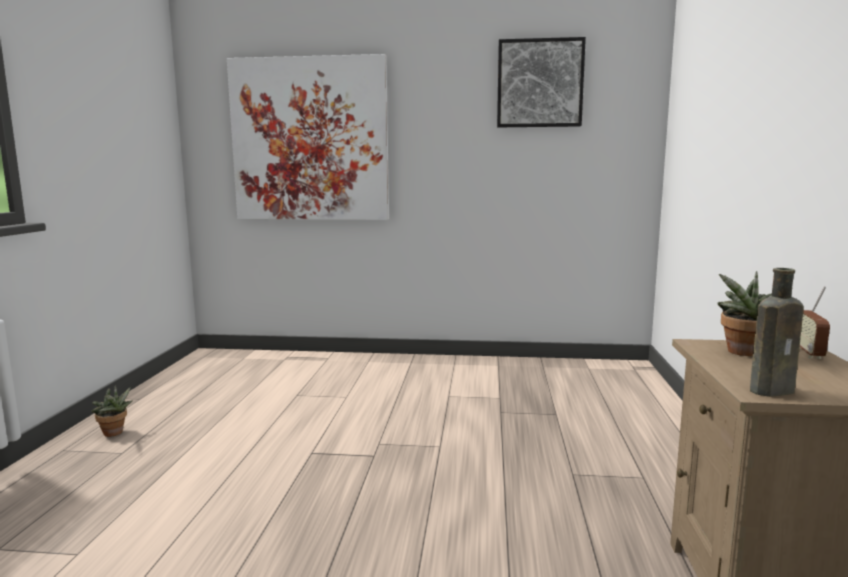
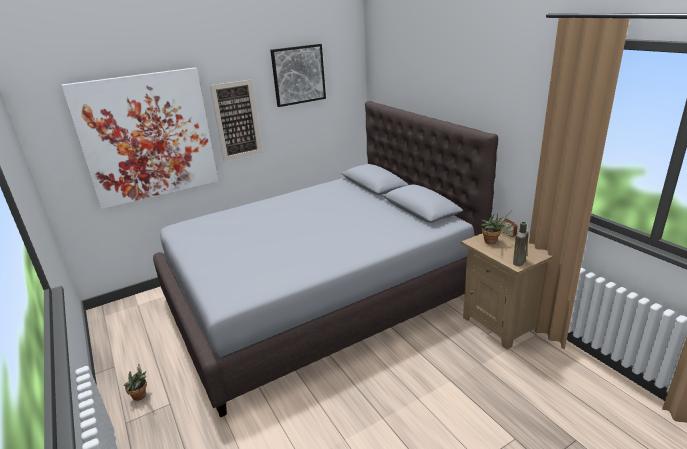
camera: 35 degrees left, 15 degrees up
(431, 138) = (237, 120): none -> picture
(448, 419) = (320, 296): none -> grey bed

